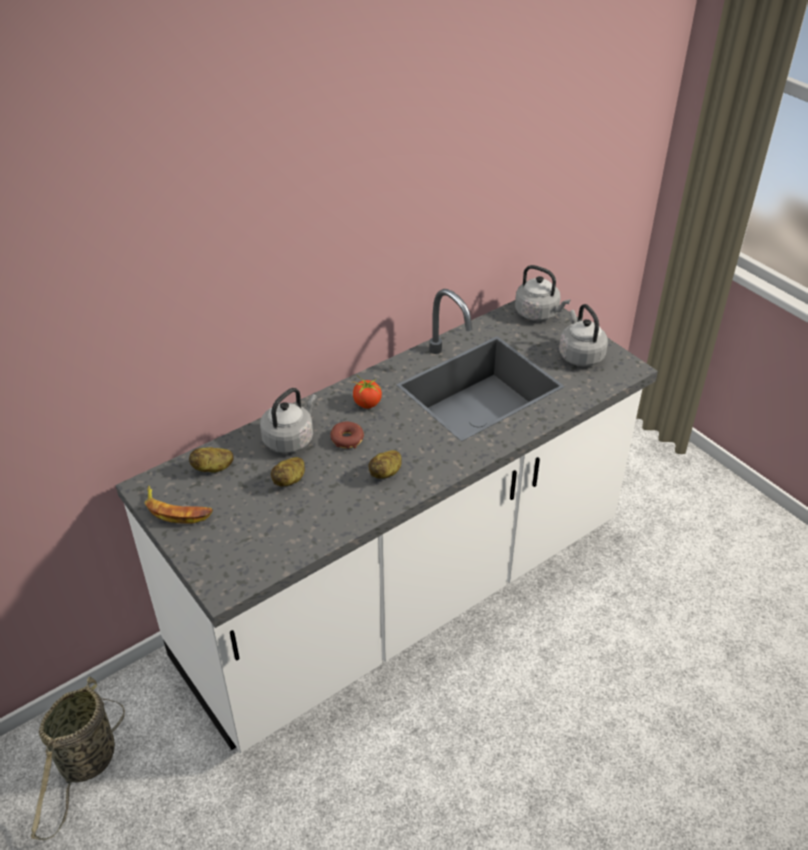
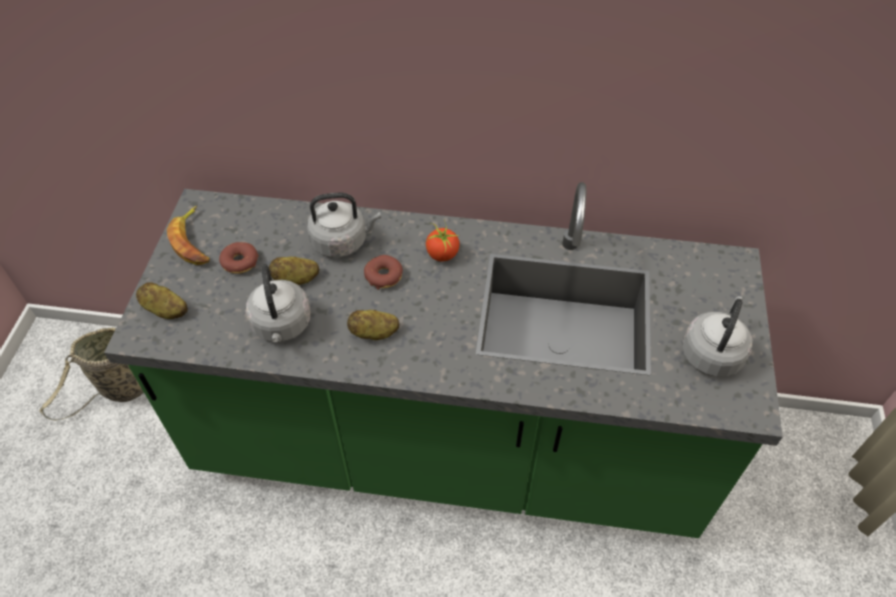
camera: 45 degrees right, 10 degrees up
(213, 468) = (258, 224): potato -> potato (165, 310)
(233, 498) = (240, 262): none -> donut
(404, 594) = (448, 446): white counter -> green counter
(538, 314) = (725, 276): grey kettle -> grey kettle (282, 326)

